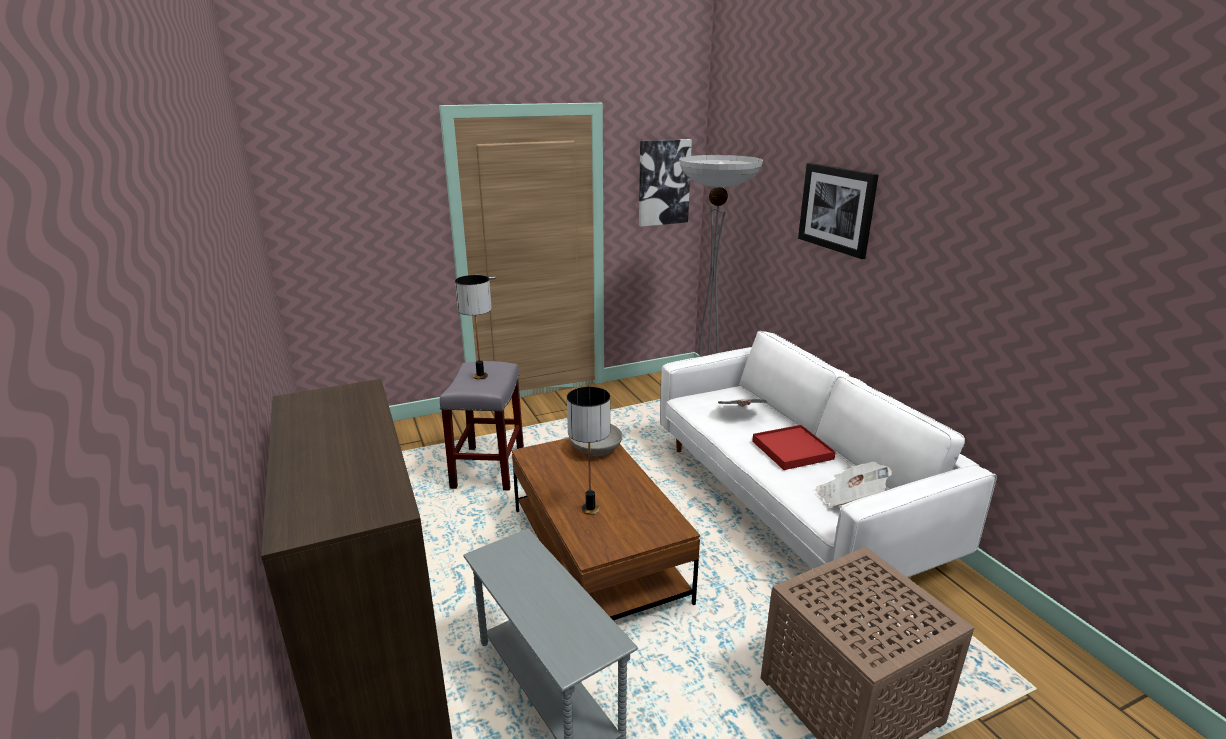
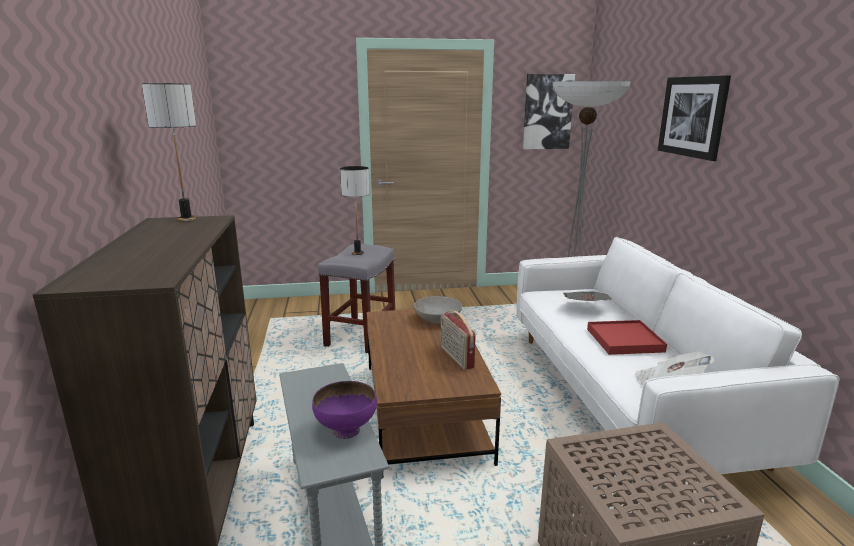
camera: 15 degrees right, 5 degrees down
(575, 613) = (346, 430): none -> purple bowl
(590, 509) = (409, 360): table lamp -> table lamp (186, 219)
(637, 497) = (456, 357): none -> radio

